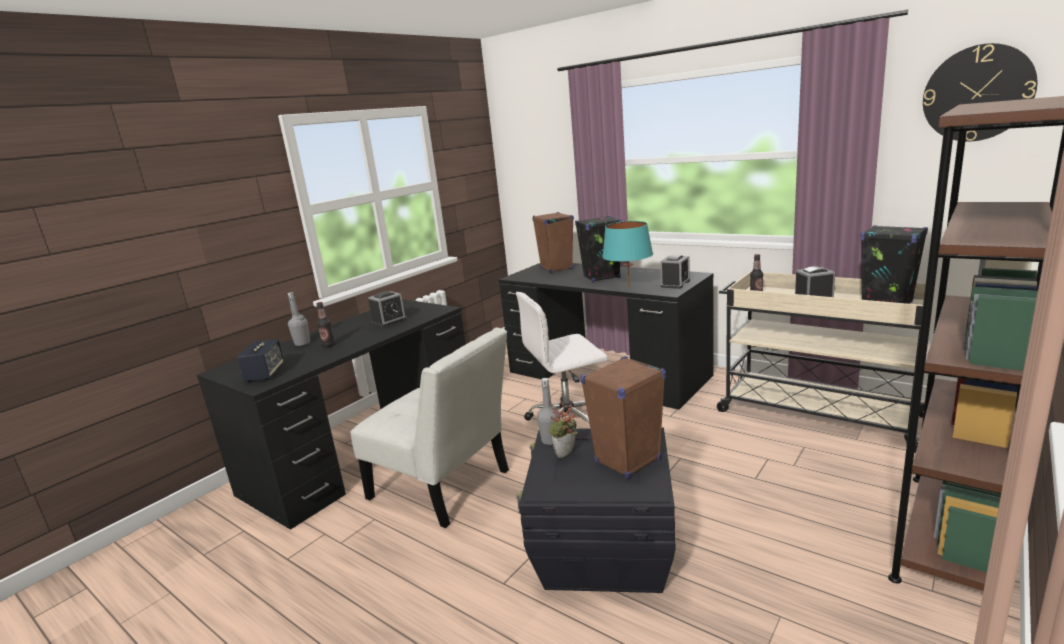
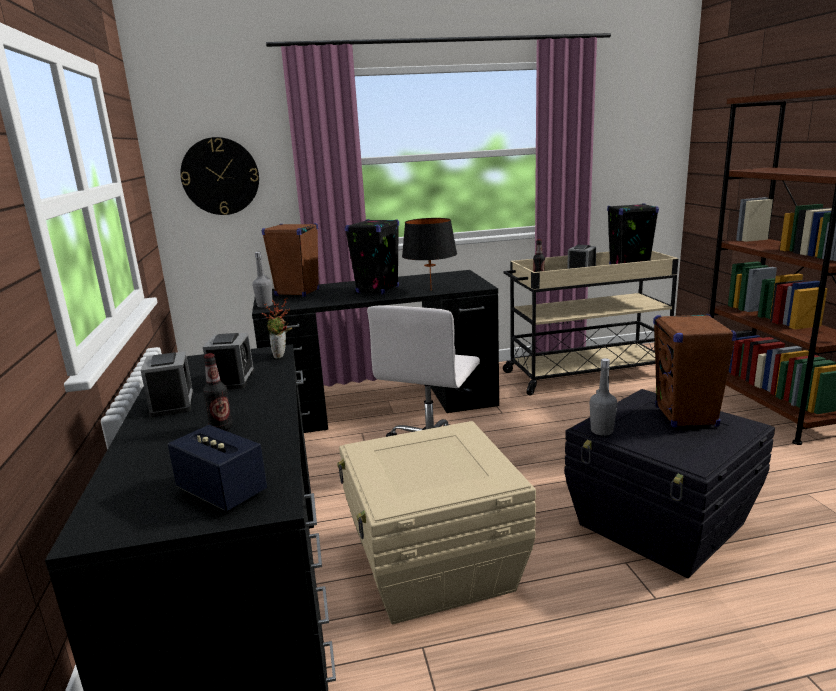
camera: 50 degrees left, 0 degrees up
(302, 343) = (156, 443): grey bottle -> grey bottle (265, 305)
(445, 487) = (434, 567): white chair -> beige storage box
(566, 455) = (641, 434): potted plant -> potted plant (282, 356)
(629, 287) = (431, 290): turquoise table lamp -> black table lamp
(675, 284) = (465, 281): alarm clock -> alarm clock (172, 404)
(977, 93) = (643, 105): wall clock -> wall clock (220, 176)

